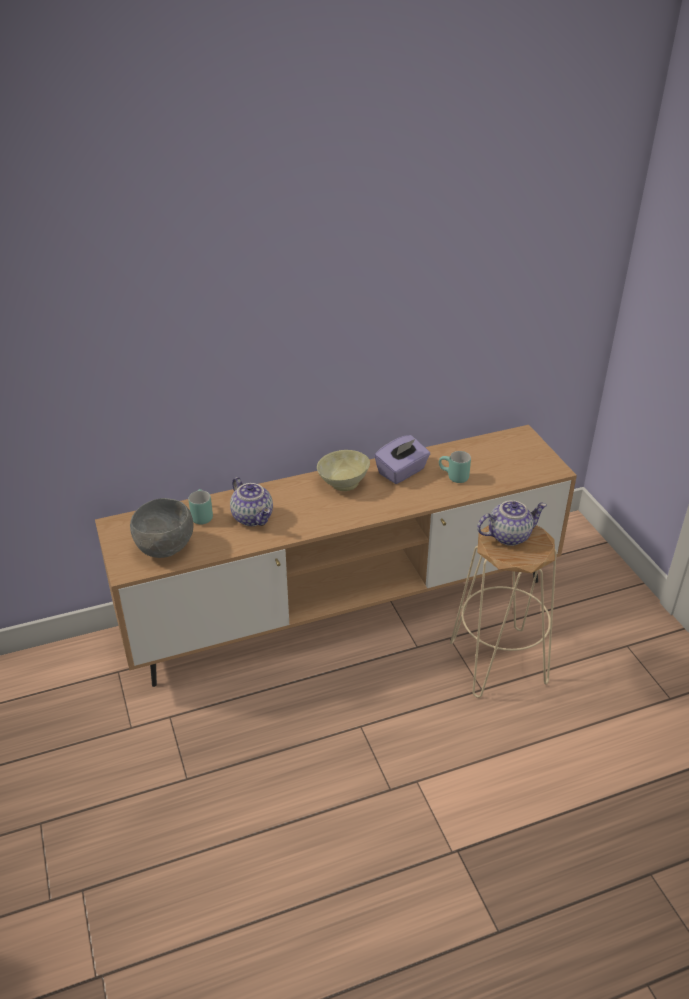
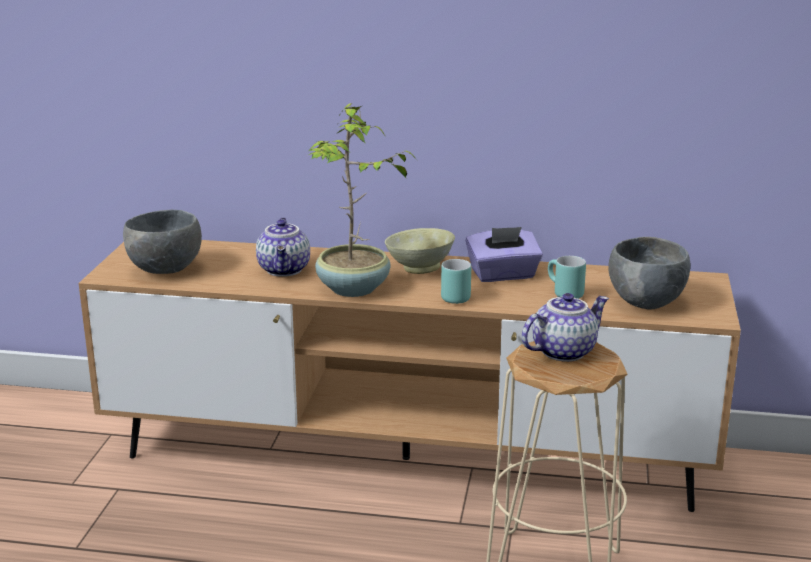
camera: 30 degrees right, 15 degrees down
(200, 515) = (233, 256): turquoise mug -> turquoise mug (456, 296)
(320, 521) = (353, 289): none -> potted plant
(507, 469) = (645, 303): none -> grey bowl
(509, 535) = (563, 351): teapot -> teapot turned 45 degrees counterclockwise

